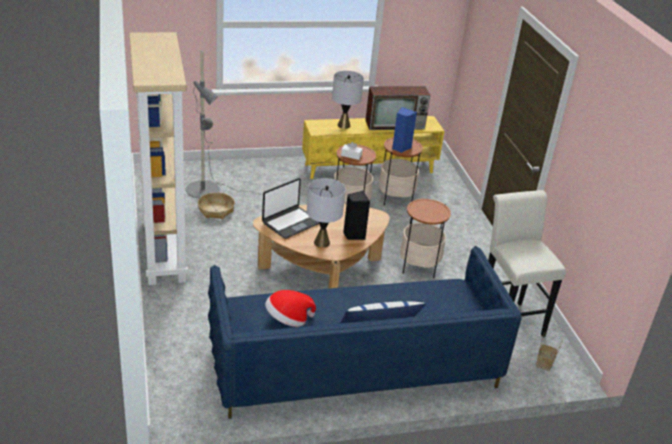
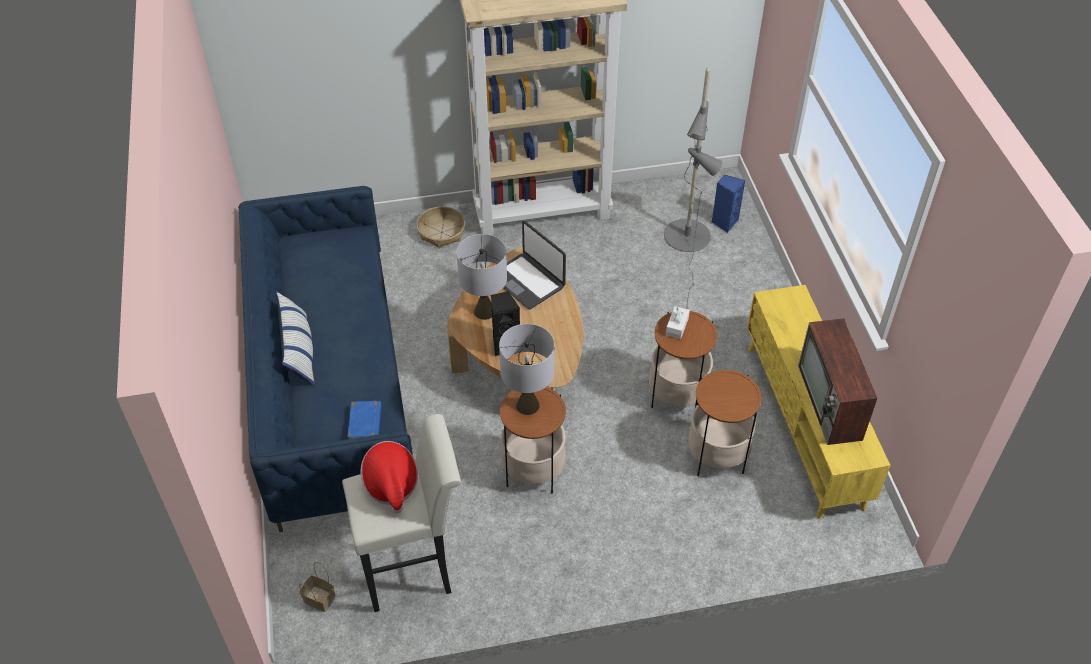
camera: 95 degrees right, 15 degrees up
(216, 210) = (639, 251): basket -> basket (442, 232)
(288, 320) = (316, 272): hat -> hat (391, 484)
(343, 125) = (802, 332): grey table lamp -> grey table lamp (527, 405)
(400, 148) = (719, 390): blue speaker -> blue speaker (724, 222)
(443, 291) = (365, 423): none -> blue book

